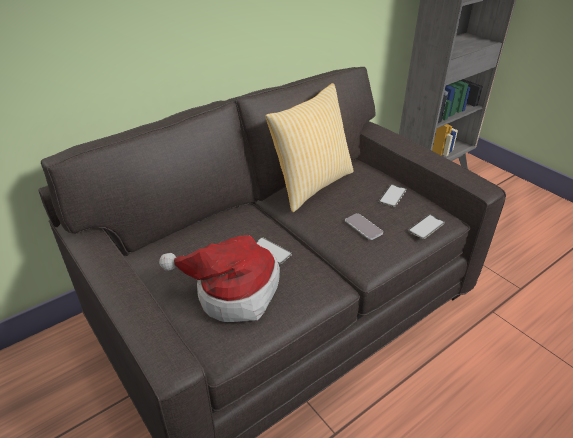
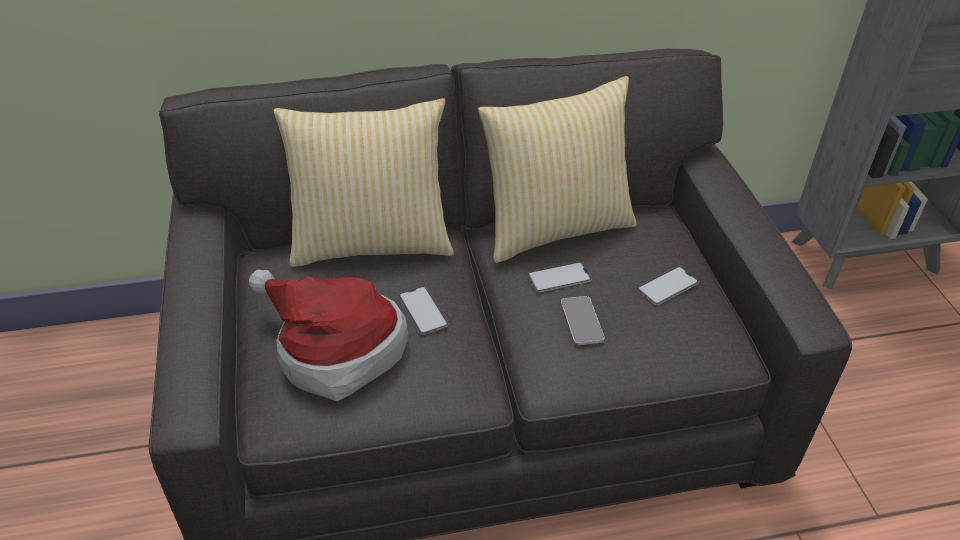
camera: 25 degrees right, 5 degrees up
(209, 224) = (371, 242): none -> pillow
(426, 227) = (682, 355): phone -> phone (559, 277)

